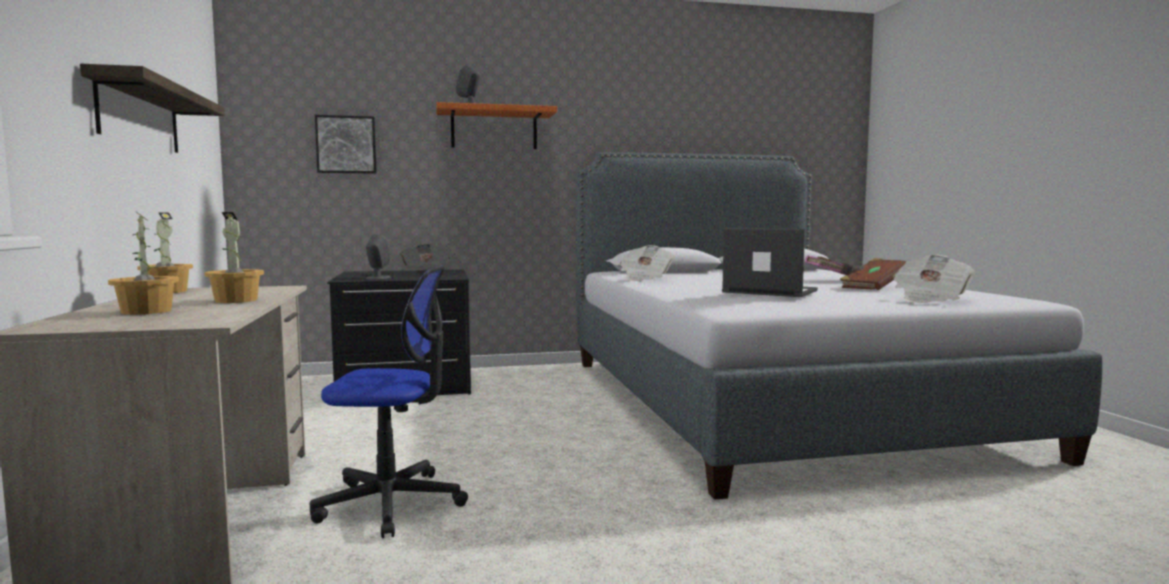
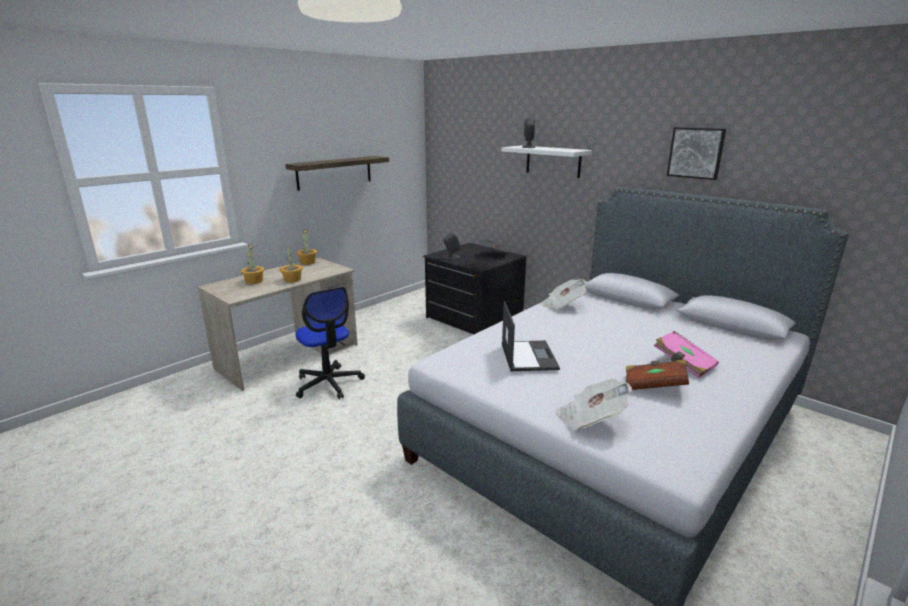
camera: 55 degrees right, 15 degrees up
(346, 144) = (474, 166): picture -> picture (696, 153)
(494, 129) = (553, 161): orange shelf -> white shelf

